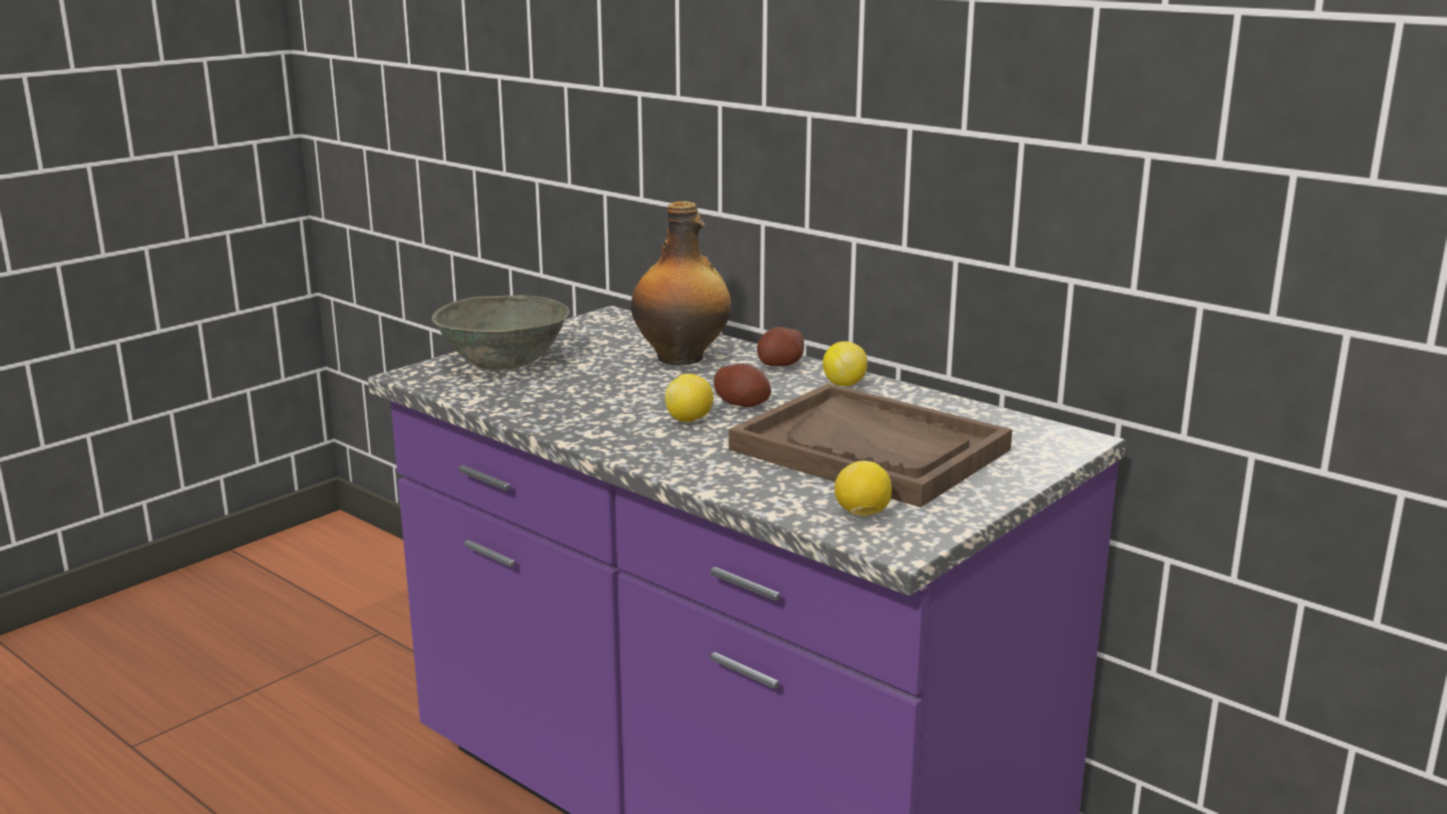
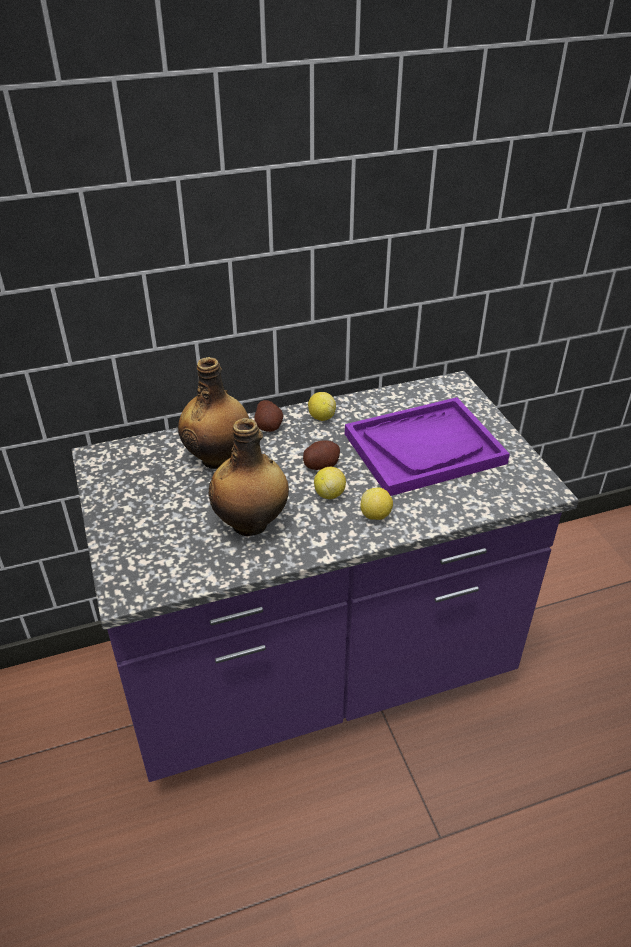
camera: 60 degrees left, 20 degrees up
(504, 361) = (141, 537): grey bowl -> none
(584, 397) = (251, 523): none -> bottle
(862, 514) = (505, 485): lemon -> lemon (375, 515)
(870, 450) = (424, 448): brown tray -> purple tray

